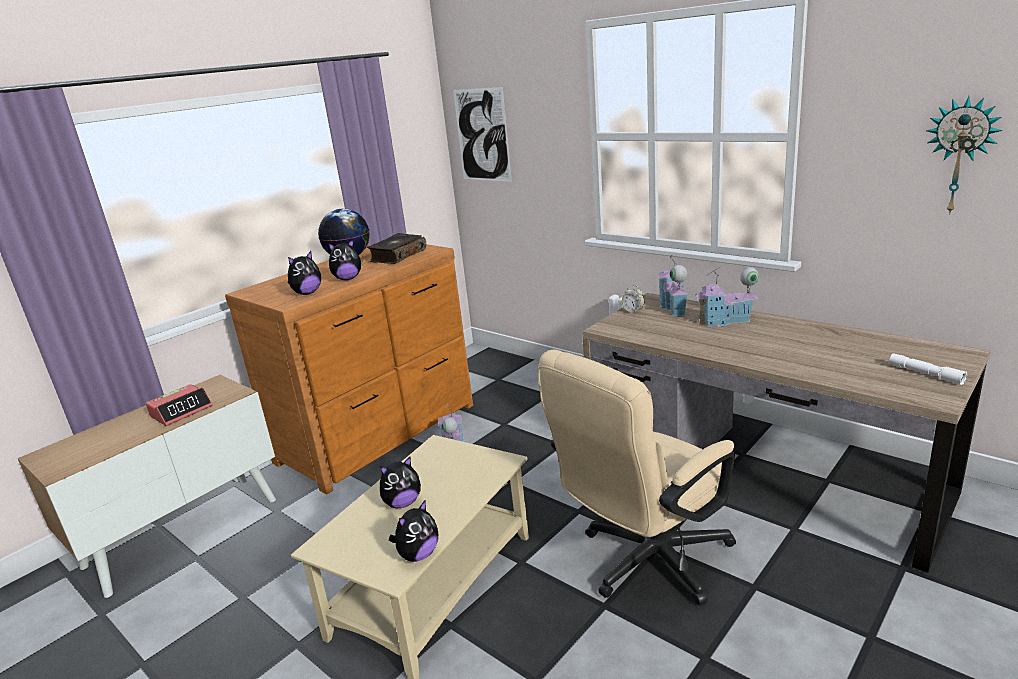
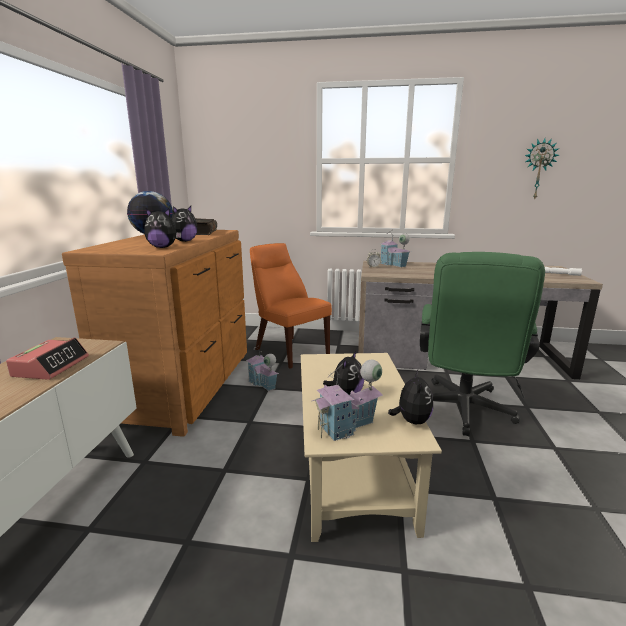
camera: 35 degrees left, 5 degrees down
(307, 293) = (163, 247): plush toy -> plush toy turned 75 degrees clockwise
(482, 135) = (221, 161): picture -> none
(532, 408) = (289, 350): none -> orange chair
(645, 563) = (463, 412): beige office chair -> green office chair
(725, 321) = (432, 266): toy house -> toy house (348, 426)

